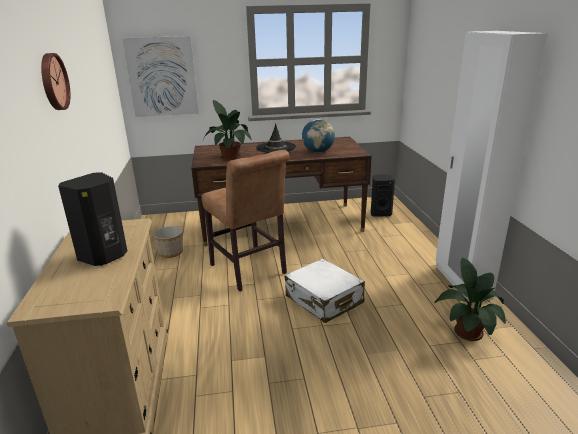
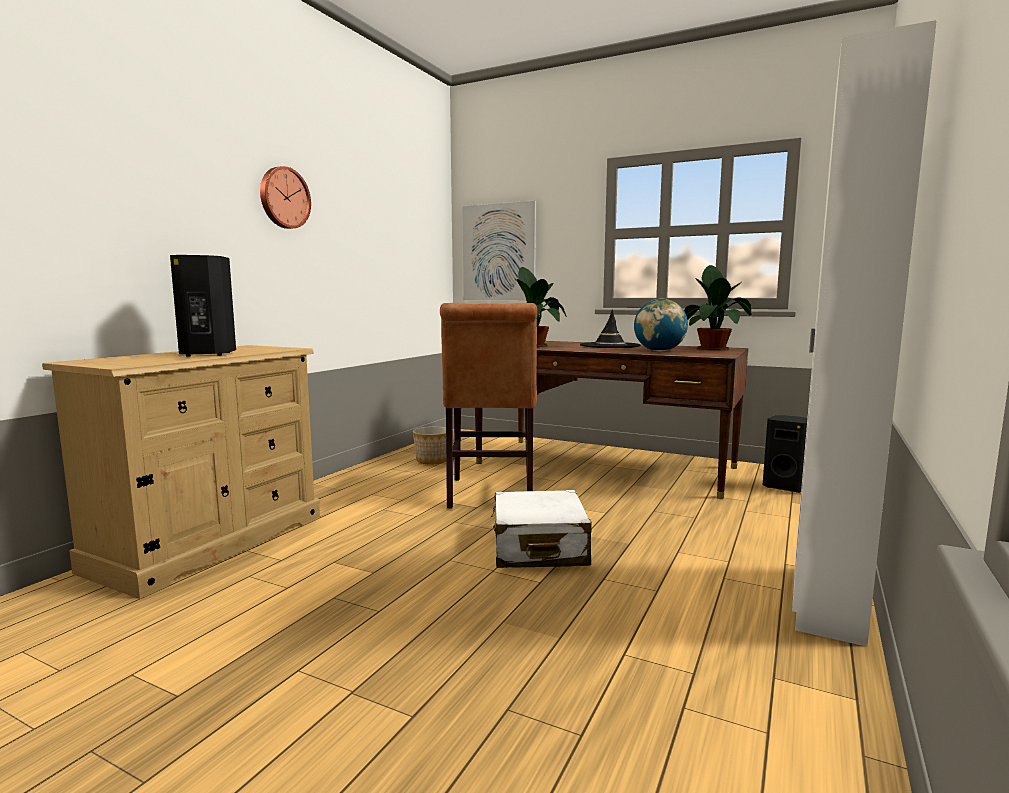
camera: 35 degrees right, 15 degrees down
(467, 330) = (735, 665): potted plant -> potted plant (713, 349)

